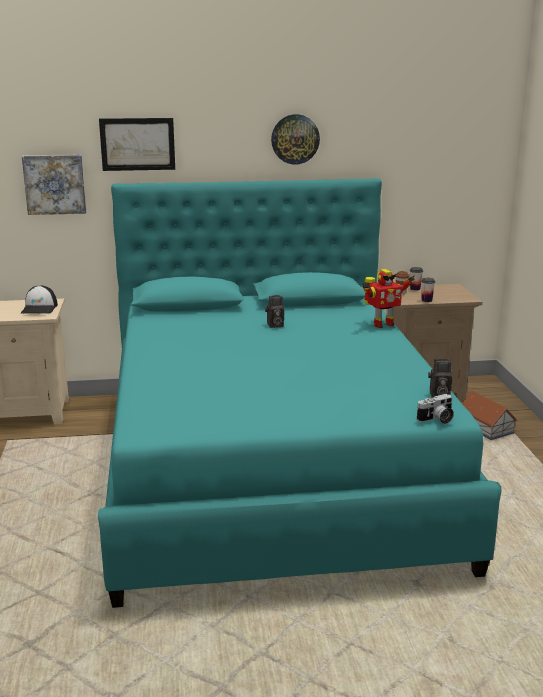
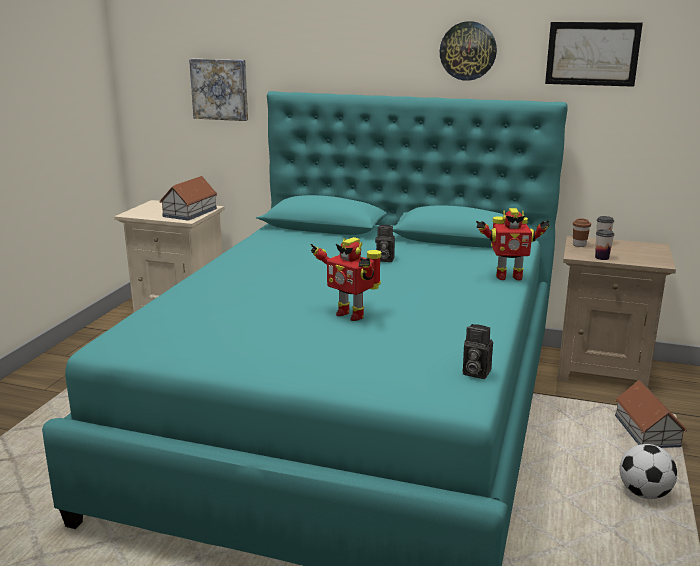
camera: 25 degrees right, 0 degrees up
(40, 308) = (190, 212): cap -> toy house
(137, 144) = (299, 50): picture -> picture (592, 54)
(304, 372) = (350, 314): none -> toy robot
(436, 419) = (435, 402): camera -> none
(513, 469) = (644, 493): none -> football

